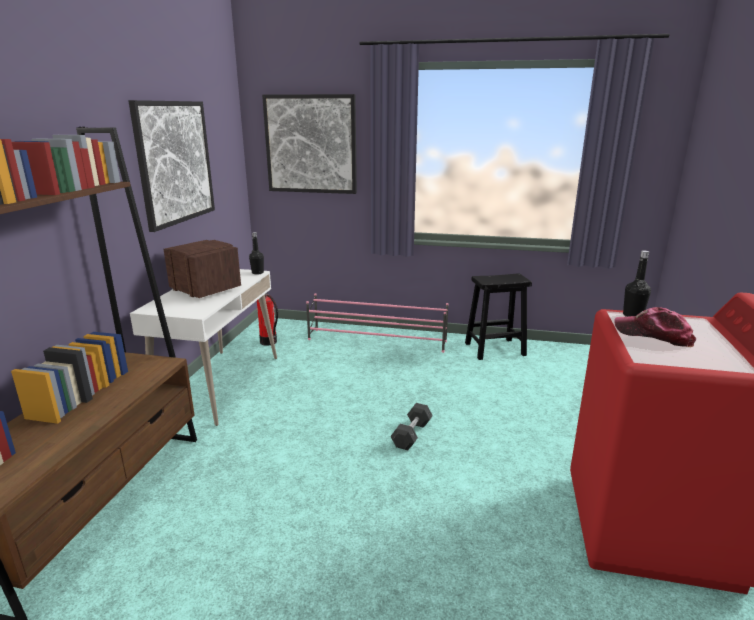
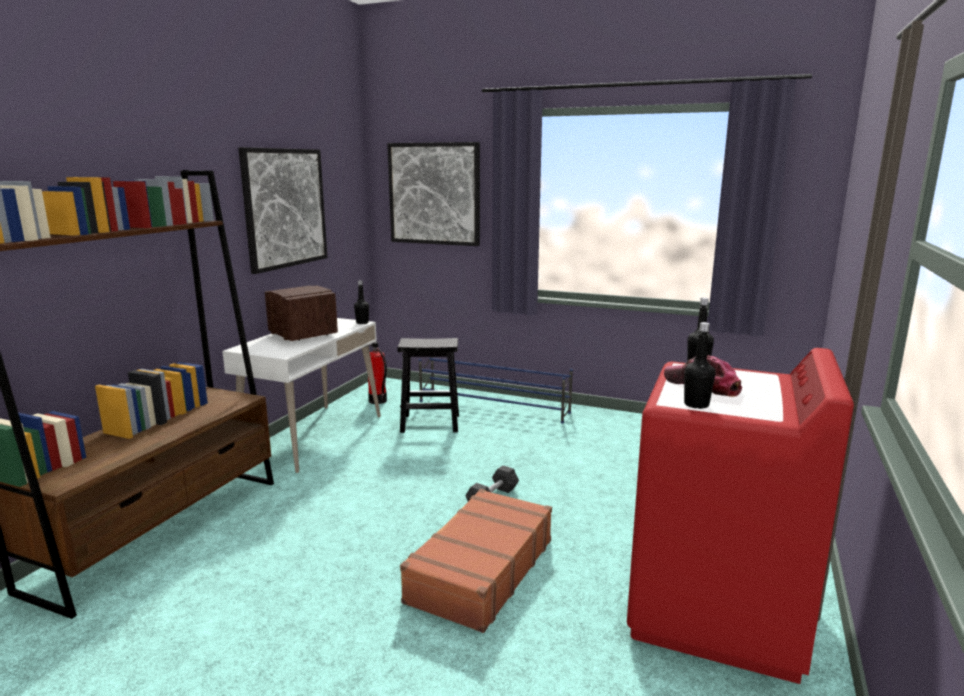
camera: 10 degrees right, 5 degrees down
(377, 340) = (494, 407): pink shoe rack -> blue shoe rack
(430, 513) = (480, 570): none -> brown suitcase
(494, 349) = (622, 424): black stool -> black stool (429, 423)
(669, 359) = (696, 404): none -> black bottle

